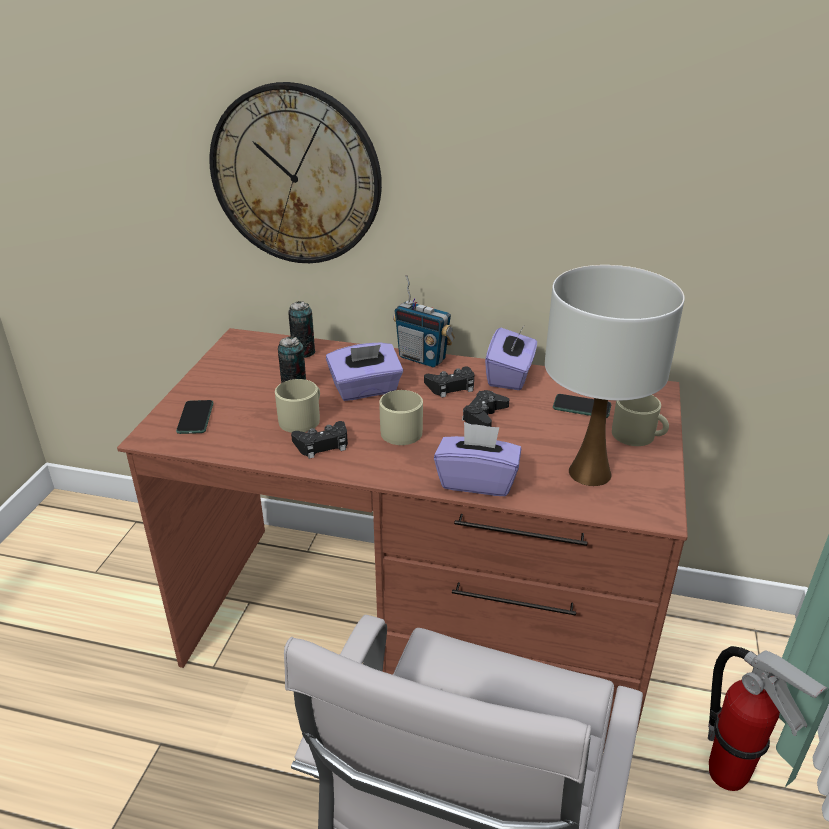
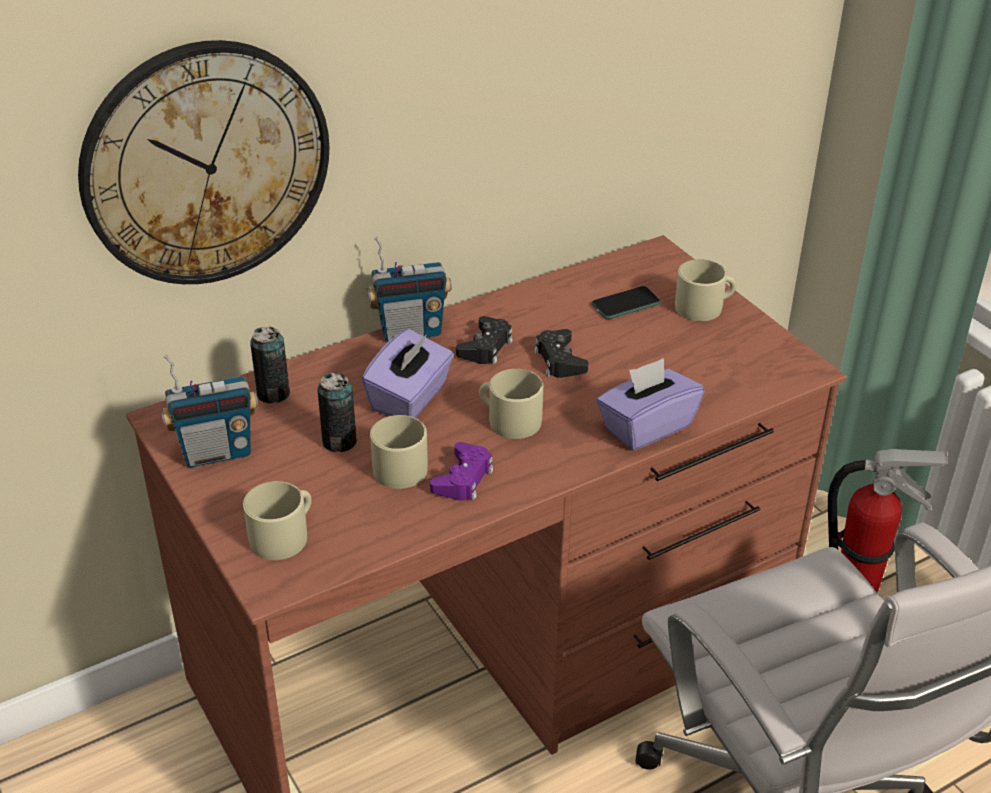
camera: 45 degrees left, 5 degrees up
(195, 418) = (284, 535): phone -> beige mug
(233, 364) = (217, 452): none -> radio
(322, 444) = (463, 479): black game controller -> purple game controller
(510, 376) = (521, 305): purple tissue box -> none
(590, 473) = (717, 363): white table lamp -> none

